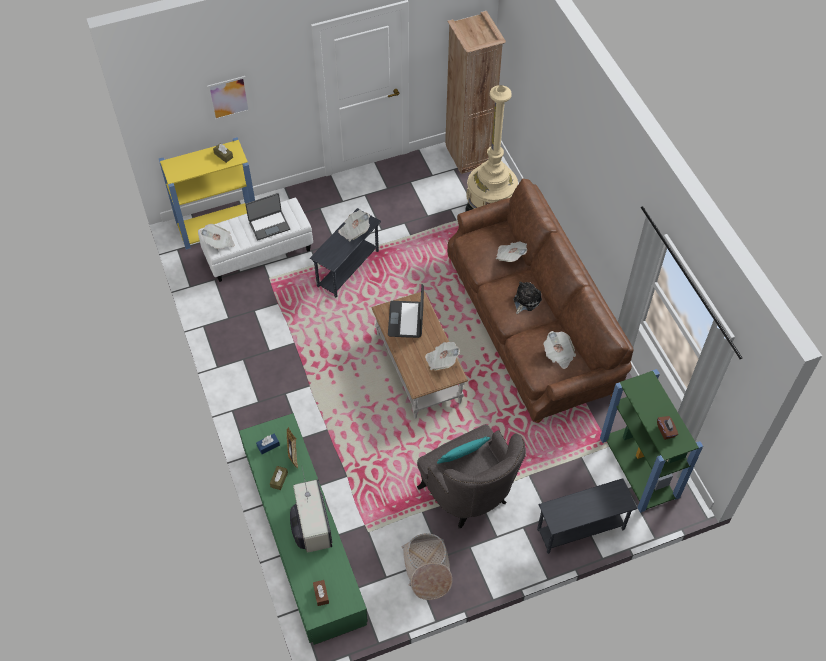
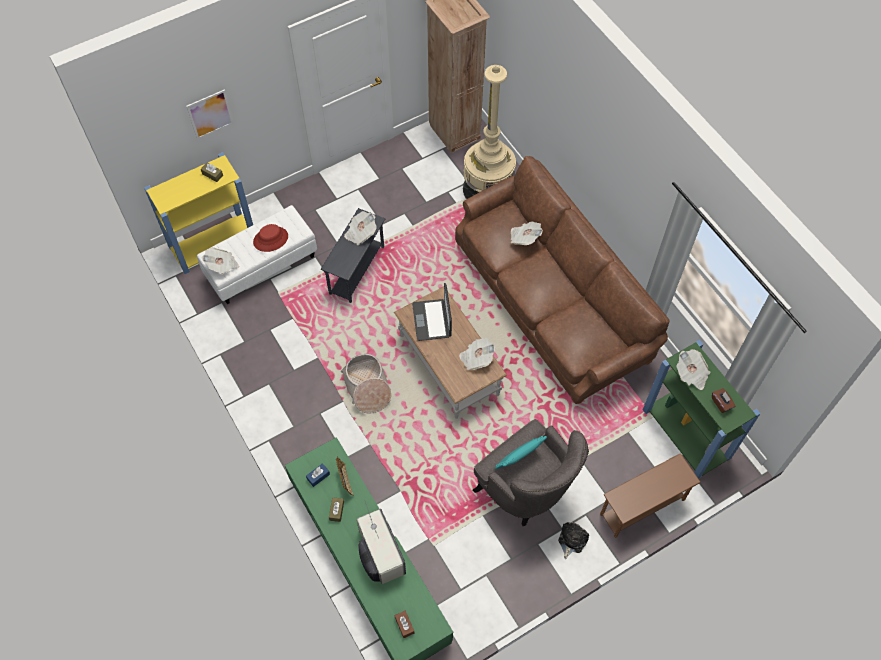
camera: 10 degrees left, 5 degrees up
(269, 225) = (270, 239): laptop -> red hat
(427, 570) = (500, 575): basket -> basket (367, 388)
(525, 300) = (549, 282): plush toy -> plush toy (571, 540)
(558, 354) = (593, 334): newspaper -> newspaper (691, 374)
(581, 530) = (642, 507): grey side table -> brown side table

